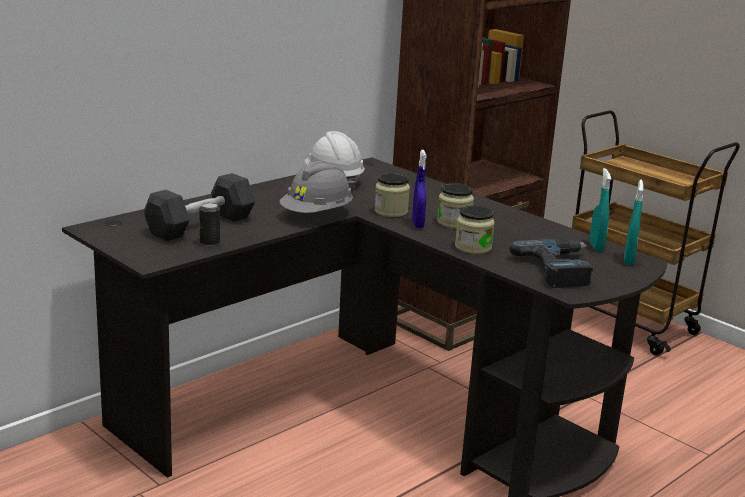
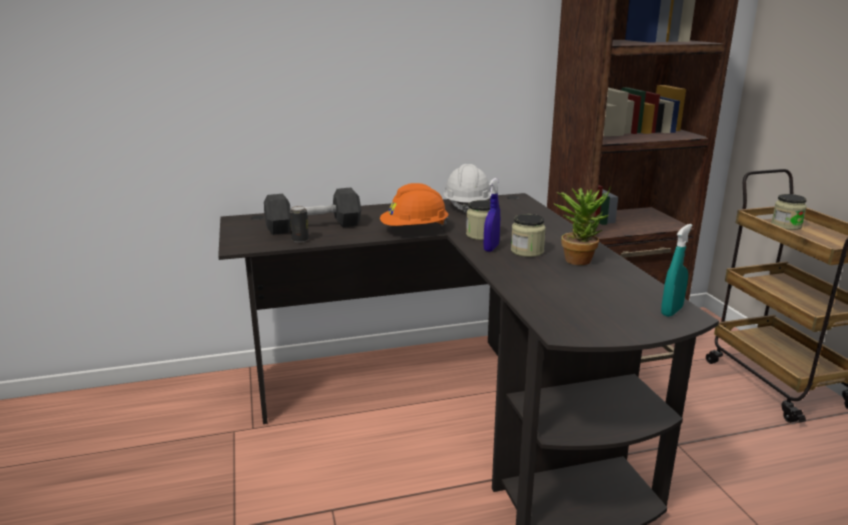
camera: 30 degrees right, 0 degrees up
(317, 215) = (414, 230): grey hard hat -> orange hard hat
(473, 247) = (516, 275): jar -> jar (786, 225)
(506, 223) = (578, 258): none -> potted plant
(560, 269) = (580, 308): power drill -> none
(596, 246) = (649, 293): turquoise spray bottle -> none

